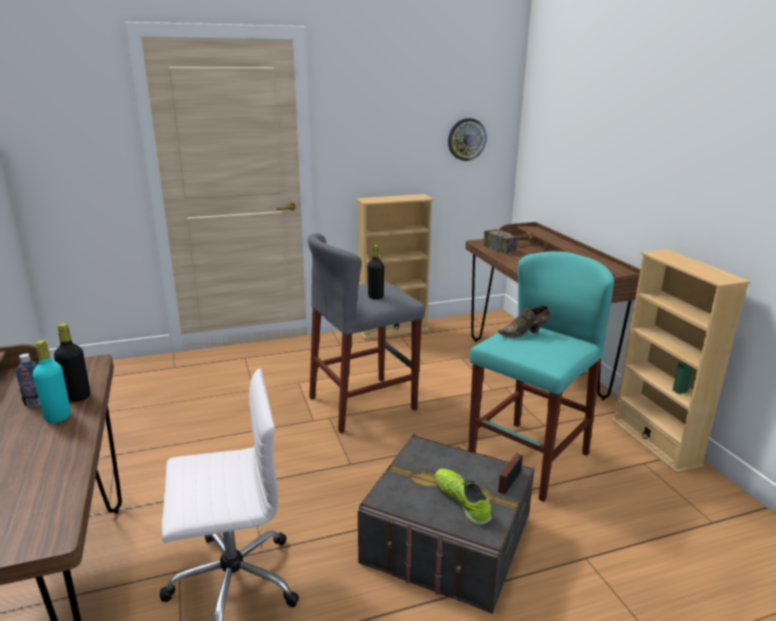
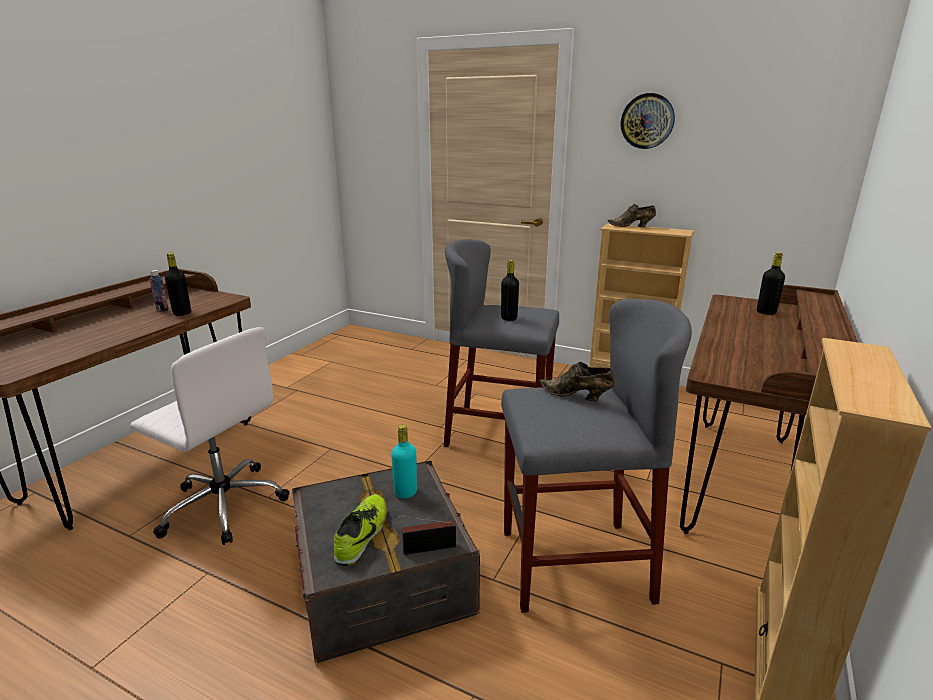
camera: 45 degrees right, 0 degrees up
(58, 417) = (151, 320): turquoise bottle -> turquoise bottle (405, 492)
(381, 198) = (632, 226): none -> brown shoe
(466, 139) = (770, 166): wall clock -> wall clock (647, 121)
(513, 246) = (766, 312): hammer -> black bottle
(528, 459) = (574, 564): turquoise stool -> grey stool

